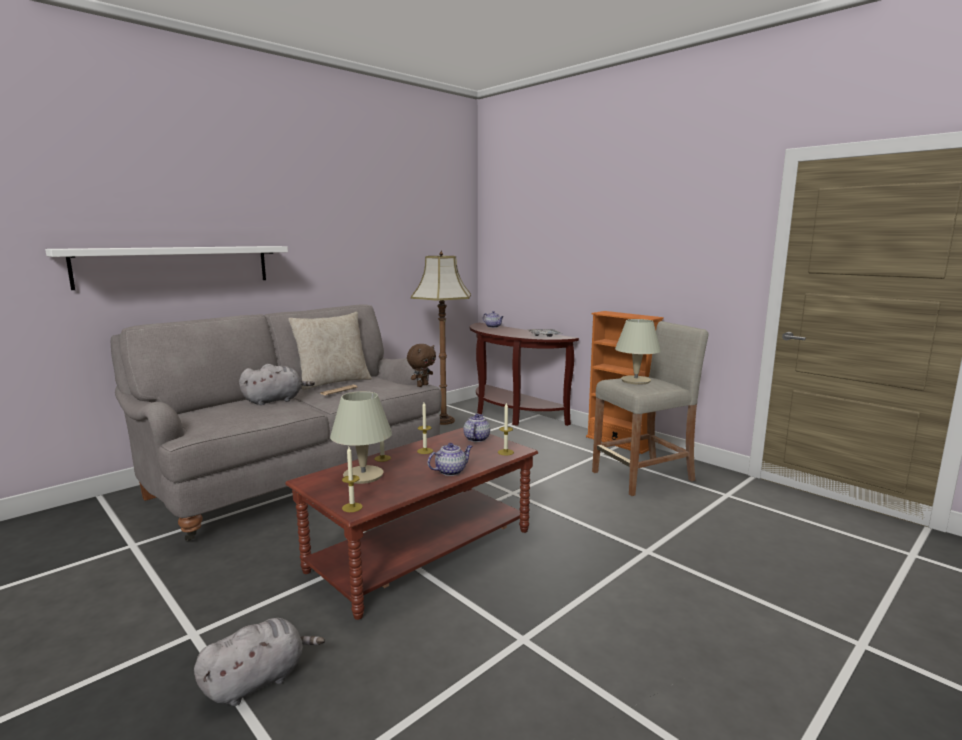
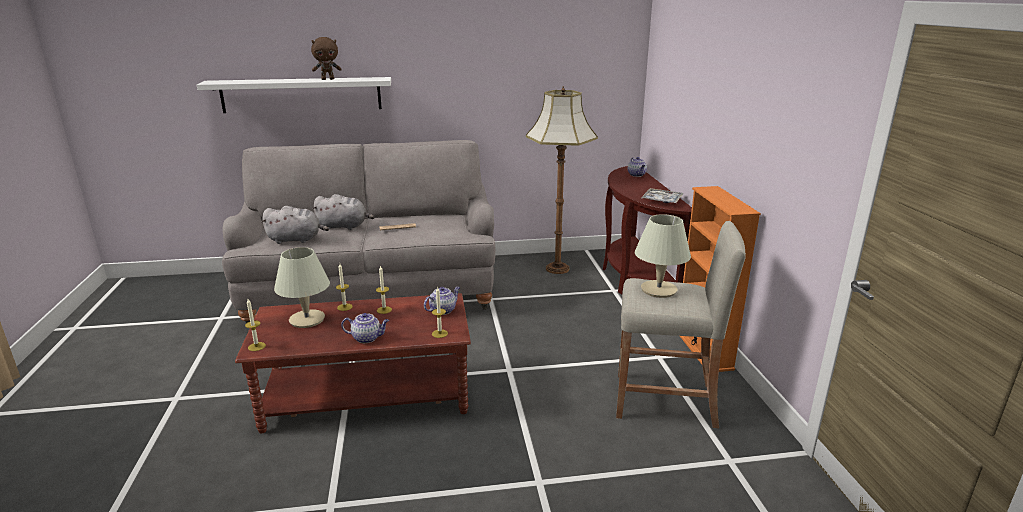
camera: 35 degrees right, 10 degrees up
(258, 681) = (166, 447): grey plush toy -> grey plush toy (296, 239)
(333, 382) = (413, 215): beige pillow -> none
(422, 385) = (477, 236): brown plush toy -> brown plush toy (328, 79)

